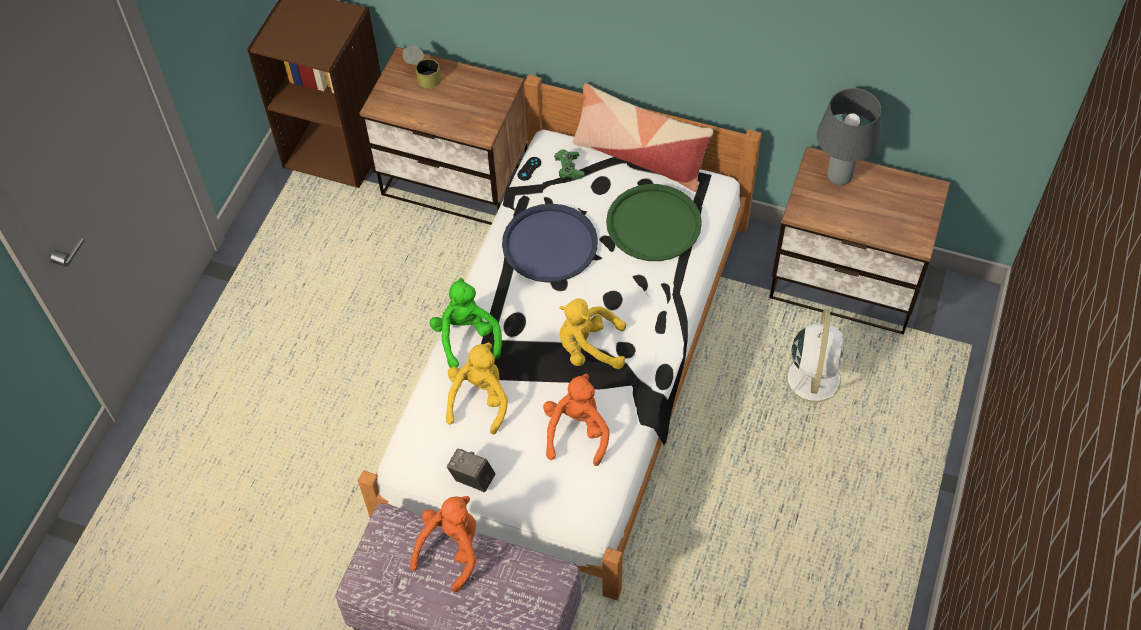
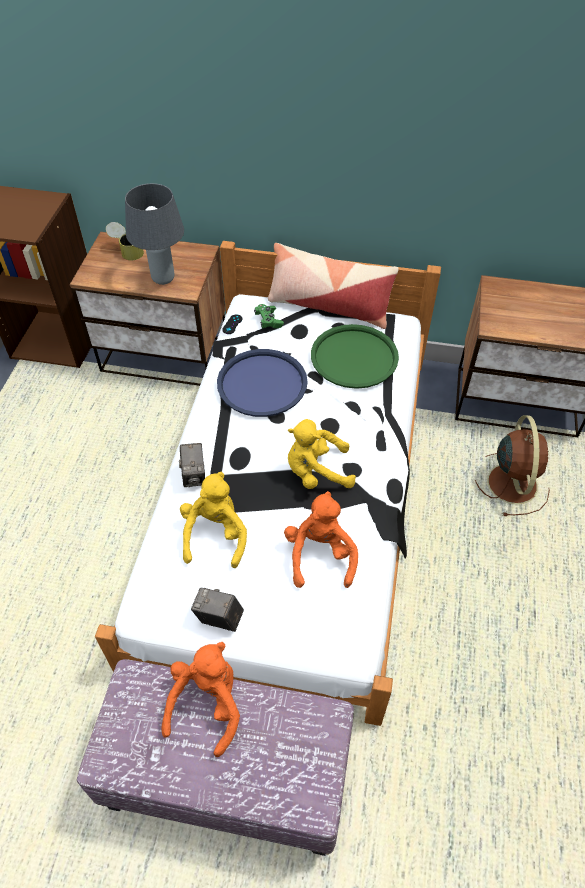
camera: 10 degrees left, 5 degrees down
(466, 337) = (194, 475): green plush toy -> camera
(813, 376) = (511, 482): white fan -> brown fan
(838, 177) = (518, 296): grey table lamp -> grey table lamp (162, 279)

